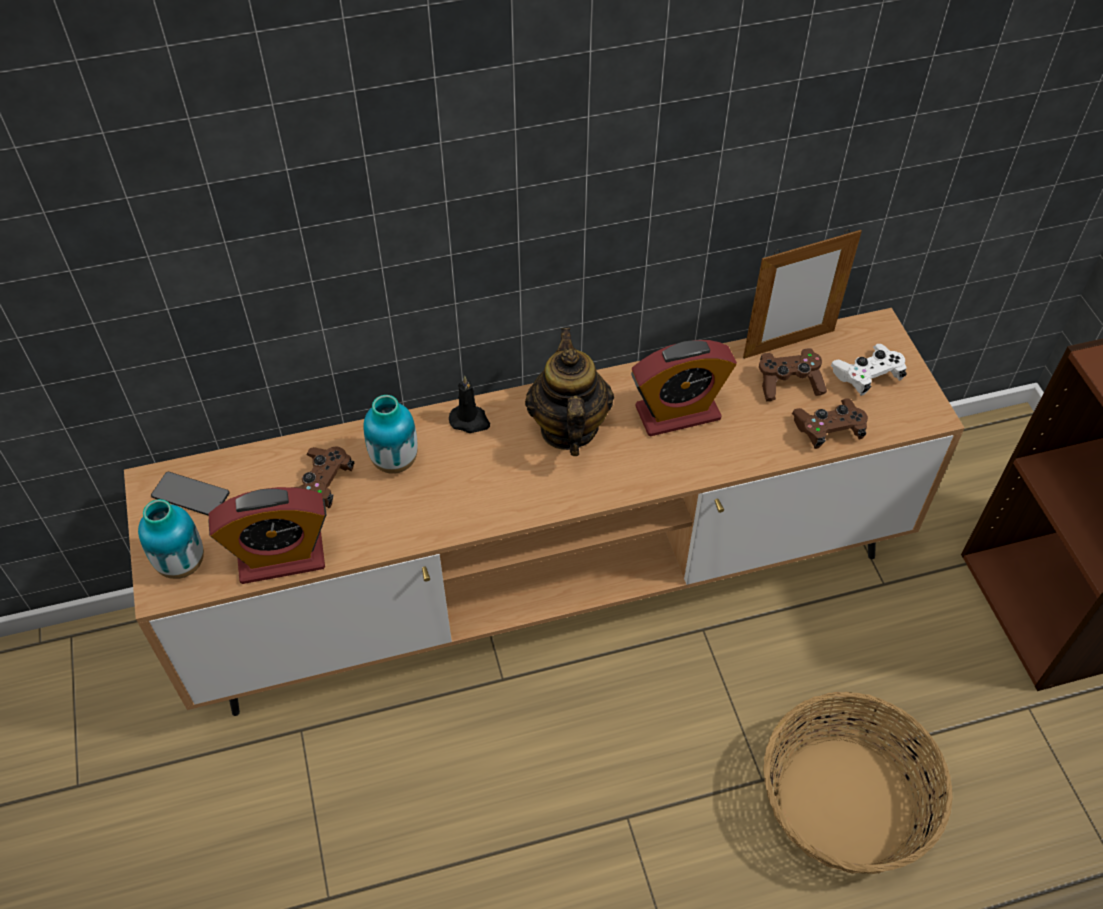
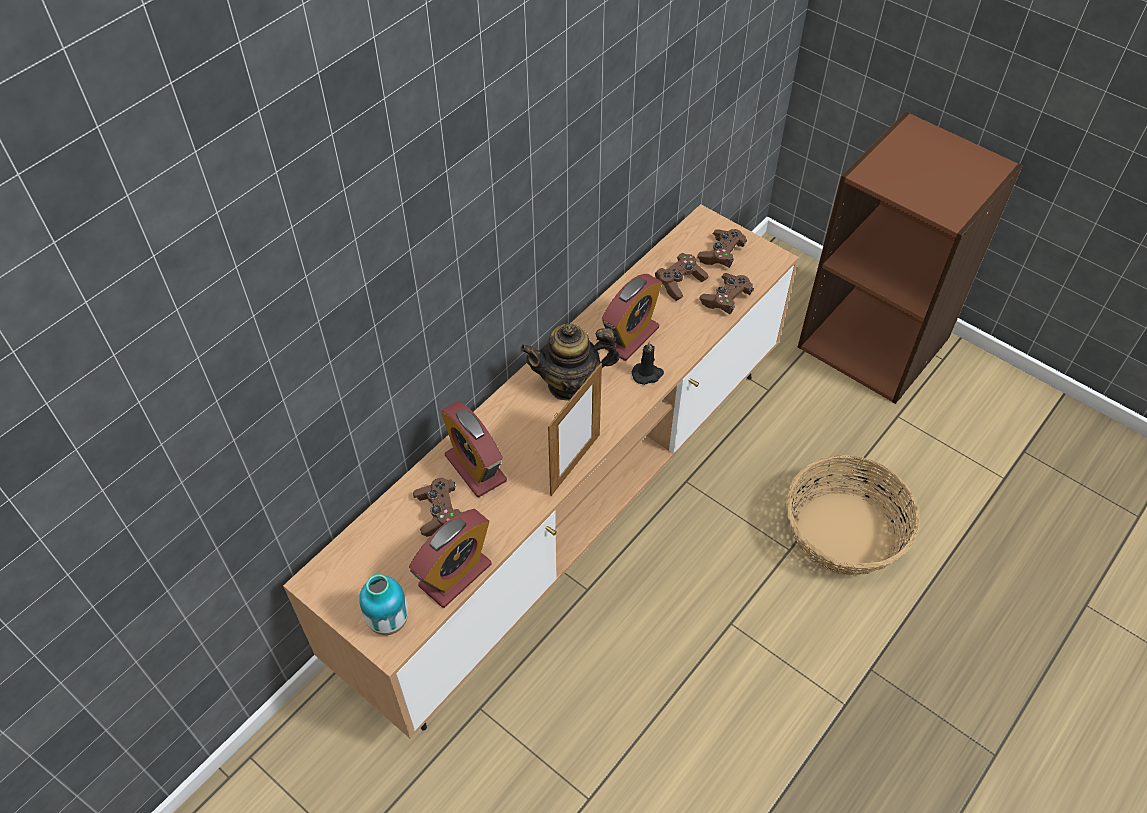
camera: 35 degrees left, 0 degrees up
(190, 495) = (351, 573): phone -> none
(395, 461) = (475, 468): vase -> alarm clock
(470, 420) = (502, 414): black candle -> black candle (647, 374)
(568, 428) = (570, 384): teapot -> teapot turned 60 degrees counterclockwise
(788, 344) = (659, 257): picture frame -> picture frame (575, 464)
(867, 376) = (721, 254): white game controller -> brown game controller

